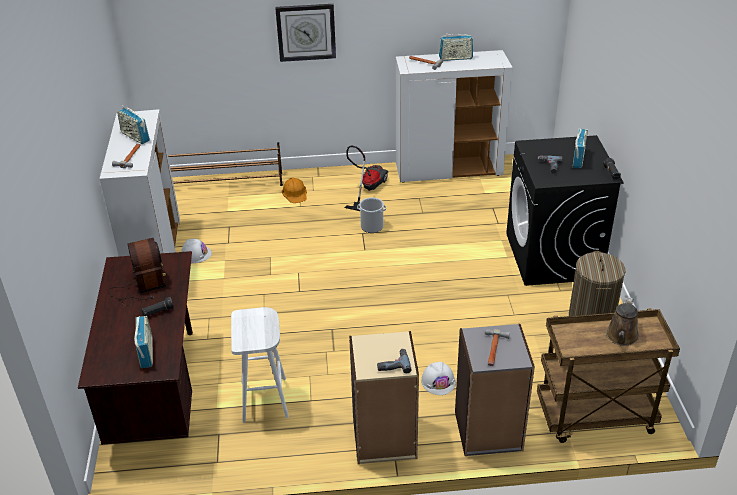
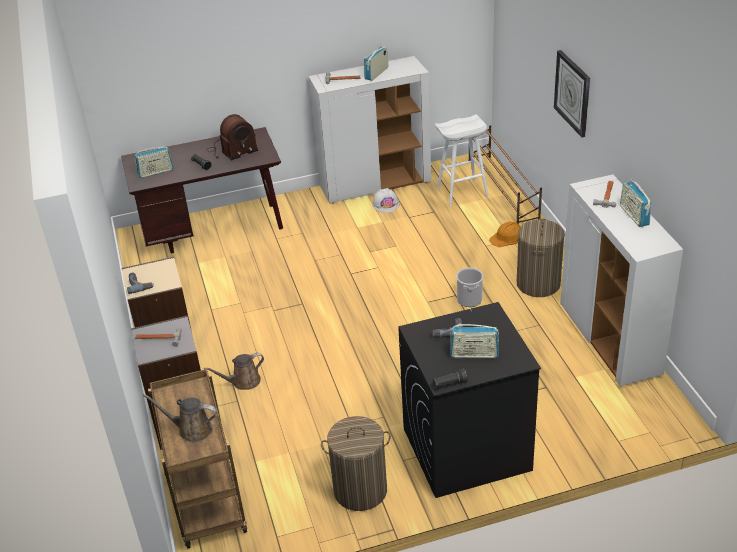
camera: 80 degrees right, 0 degrees up
(265, 400) = (208, 285): white stool -> white stool (461, 193)
(367, 189) = (538, 284): vacuum cleaner -> laundry basket
(438, 381) = (243, 382): white hard hat -> brown watering can

